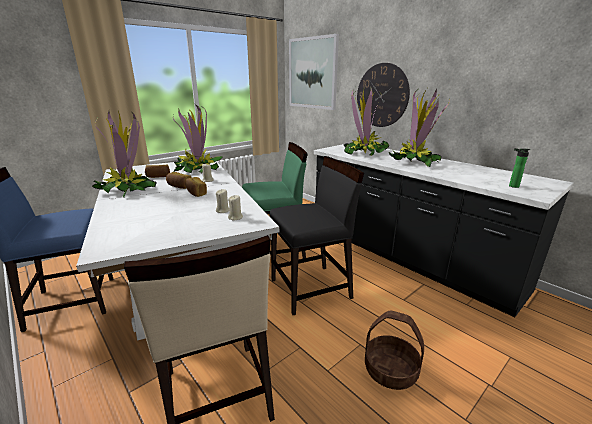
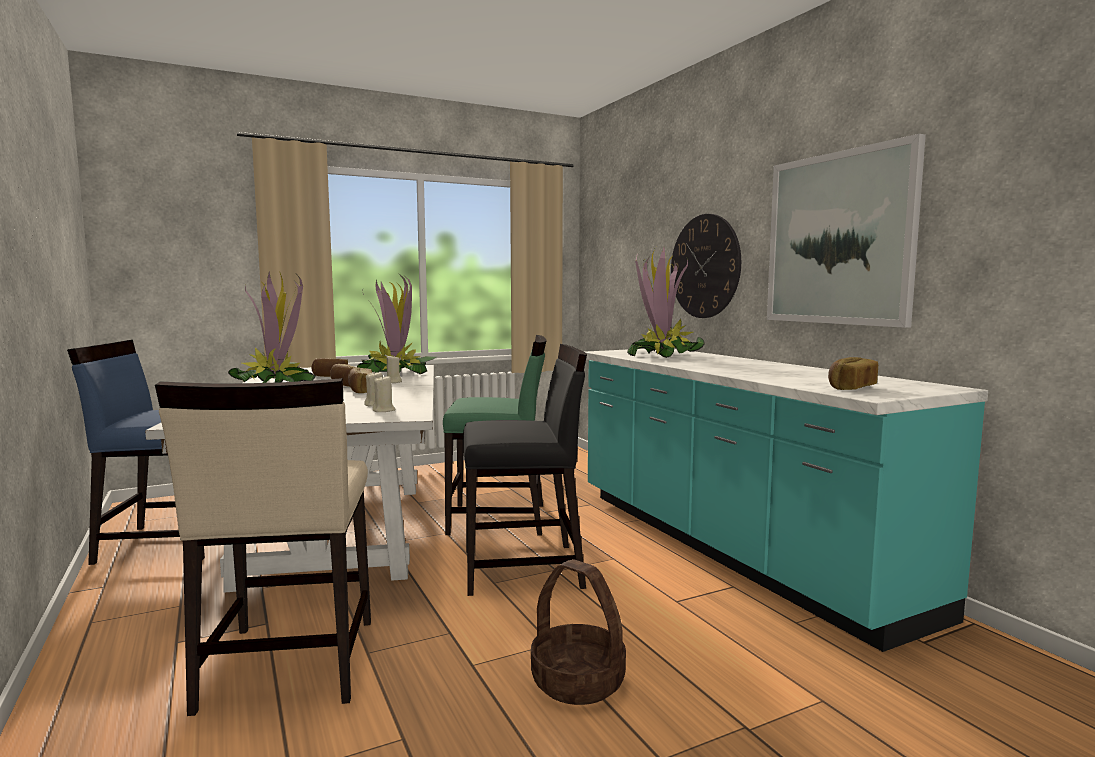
camera: 15 degrees right, 15 degrees down
(312, 73) = (614, 241): picture -> picture (838, 239)
(406, 257) = (730, 548): black counter -> turquoise counter
(414, 161) = (729, 364): potted plant -> none
(512, 186) = (850, 387): bottle -> bread

